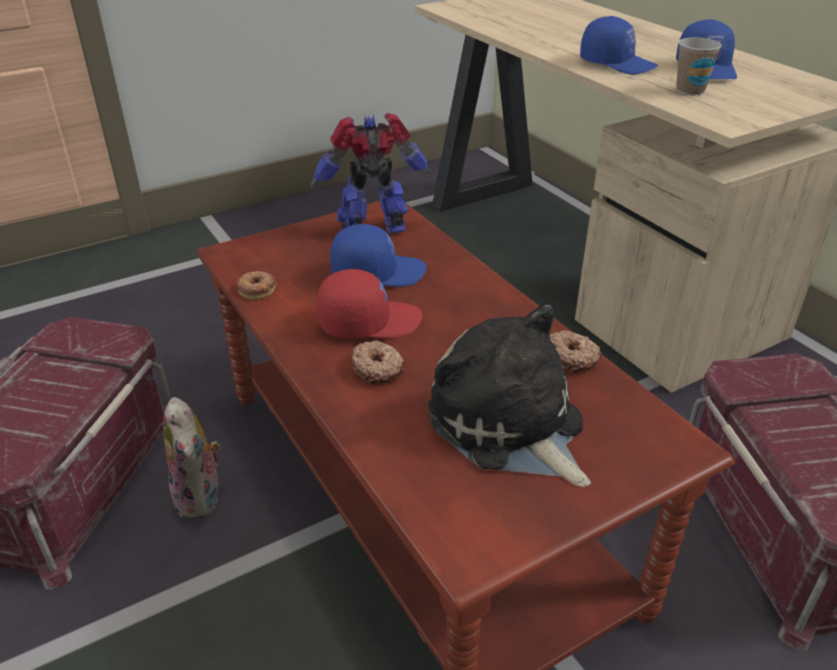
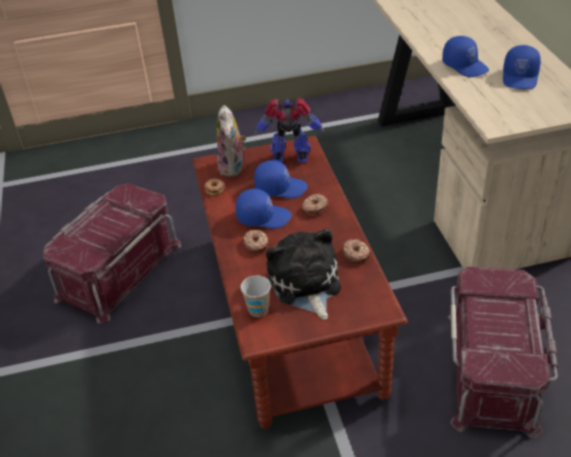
camera: 20 degrees right, 5 degrees up
(202, 497) = (179, 292): plush toy -> plush toy (233, 167)
(369, 321) = (263, 216): red cap -> blue cap
(454, 295) = (314, 208): none -> donut
(690, 91) = (494, 96): cup -> cup (258, 309)

